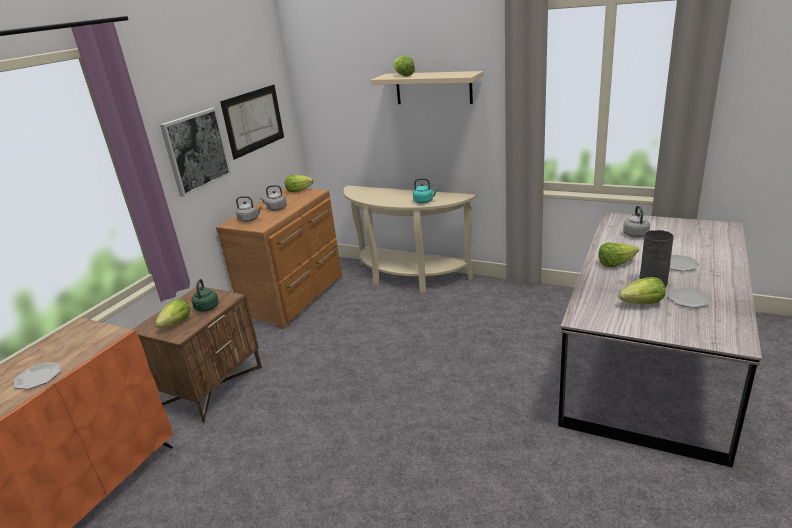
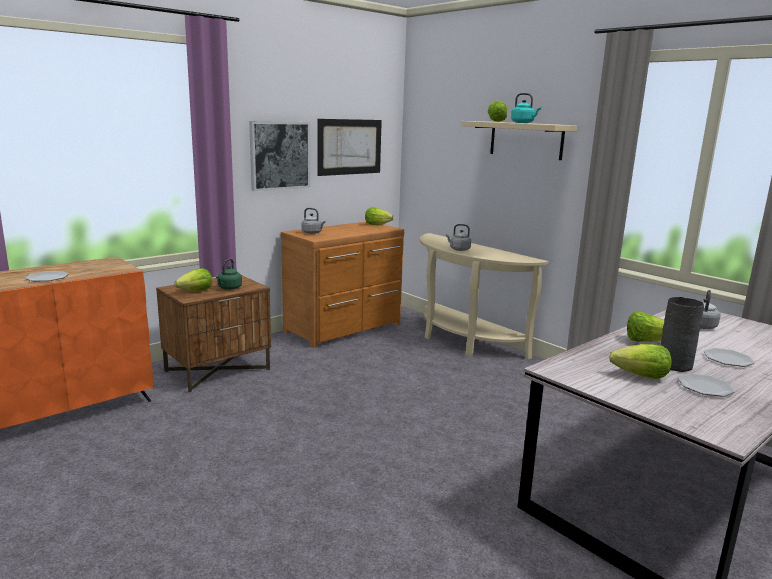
camera: 20 degrees right, 10 degrees down
(276, 209) = (343, 231): grey kettle -> grey kettle (458, 249)
(424, 201) = (489, 255): turquoise kettle -> turquoise kettle (523, 123)

